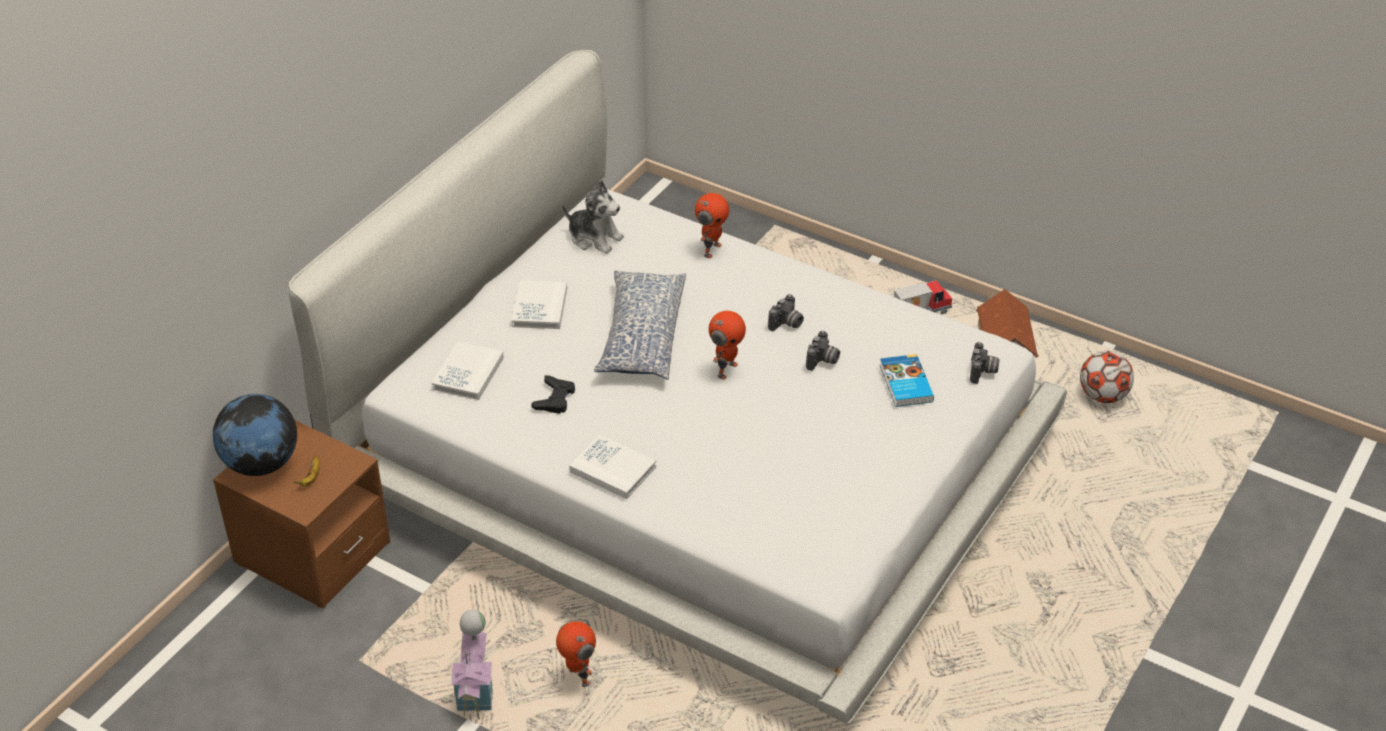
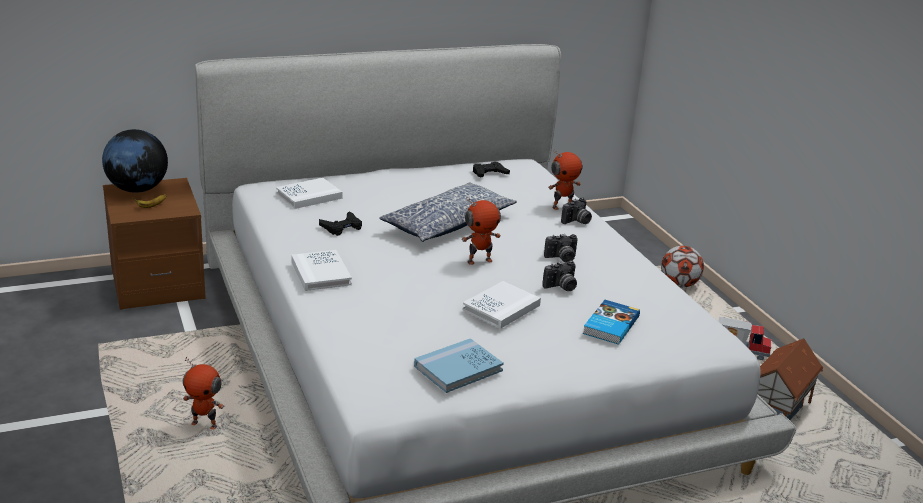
camera: 35 degrees right, 15 degrees down
(476, 688) = (138, 394): toy house -> none
(539, 307) = (403, 187): white book -> white book (501, 307)
(577, 678) = (205, 424): toy robot -> toy robot turned 105 degrees clockwise
(594, 238) = (489, 173): plush toy -> black game controller
(851, 506) = (458, 368): none -> blue book
(983, 372) = (690, 348): camera -> camera (577, 222)
(1102, 396) = (854, 471): football -> football (679, 284)

